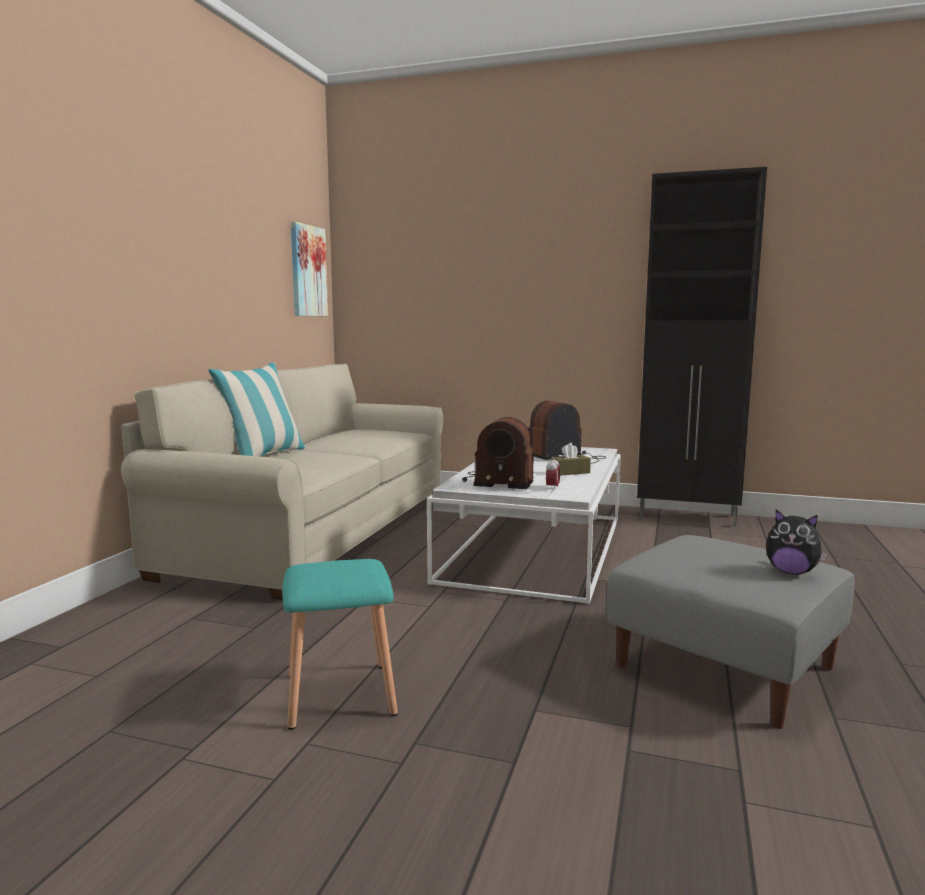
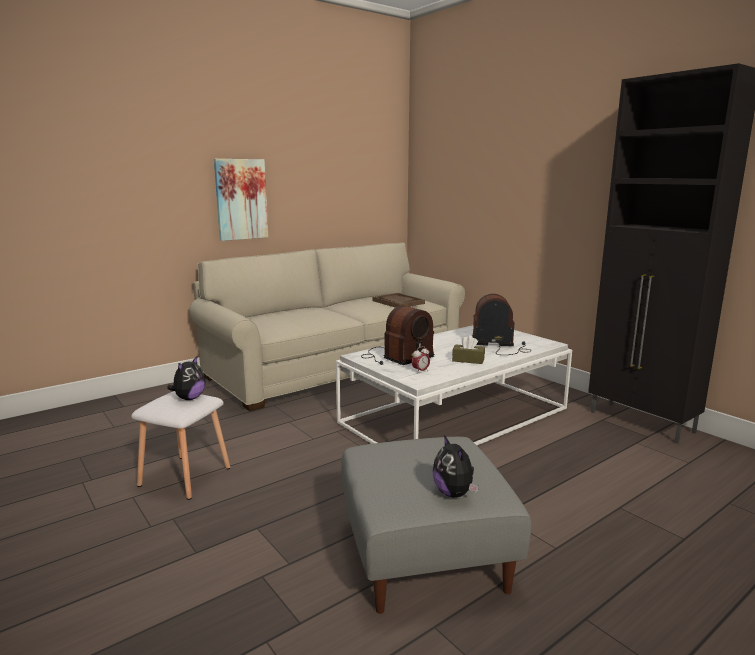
camera: 35 degrees right, 5 degrees up
(263, 456) = (290, 309): pillow -> none
(307, 271) = (378, 171): picture -> picture (241, 199)
(339, 693) = (185, 476): turquoise stool -> white stool
(347, 565) = (189, 398): none -> plush toy
(381, 434) = (398, 302): none -> brown tray
(497, 481) = (396, 357): radio -> radio turned 90 degrees counterclockwise

